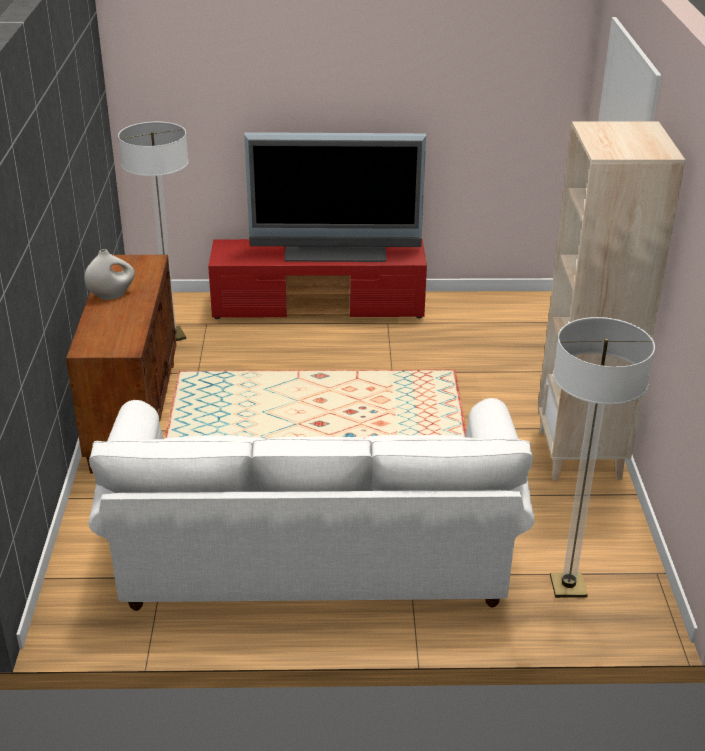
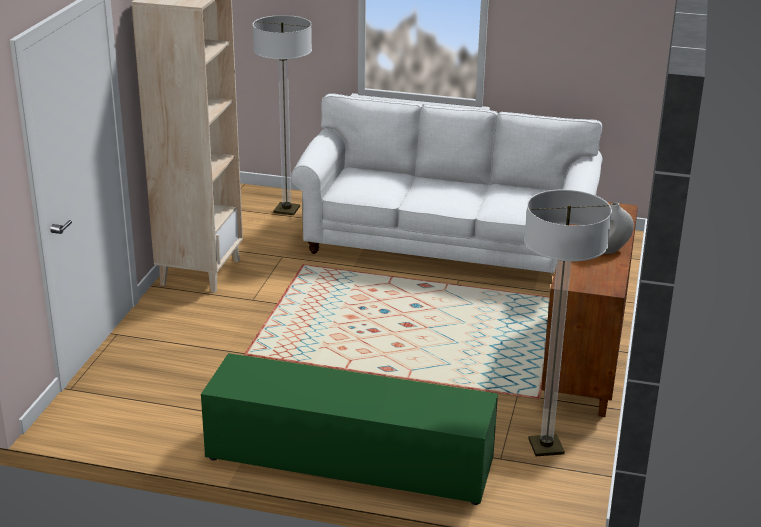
camera: 165 degrees left, 5 degrees down
(320, 306) = (347, 461): red tv stand -> green tv stand
(335, 251) = (326, 390): television -> none

